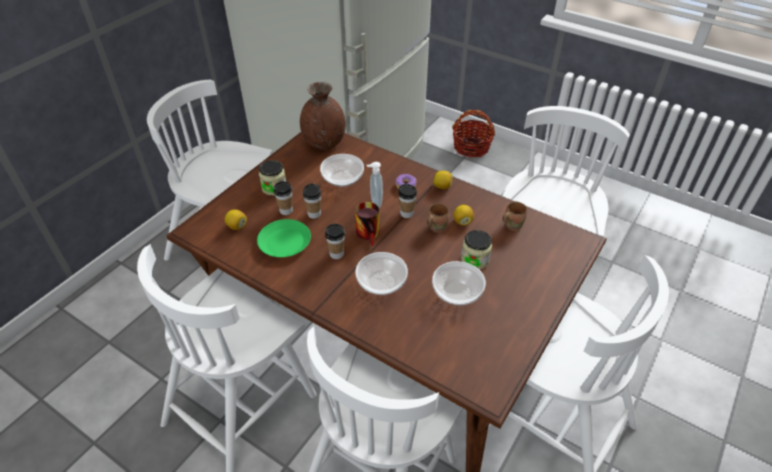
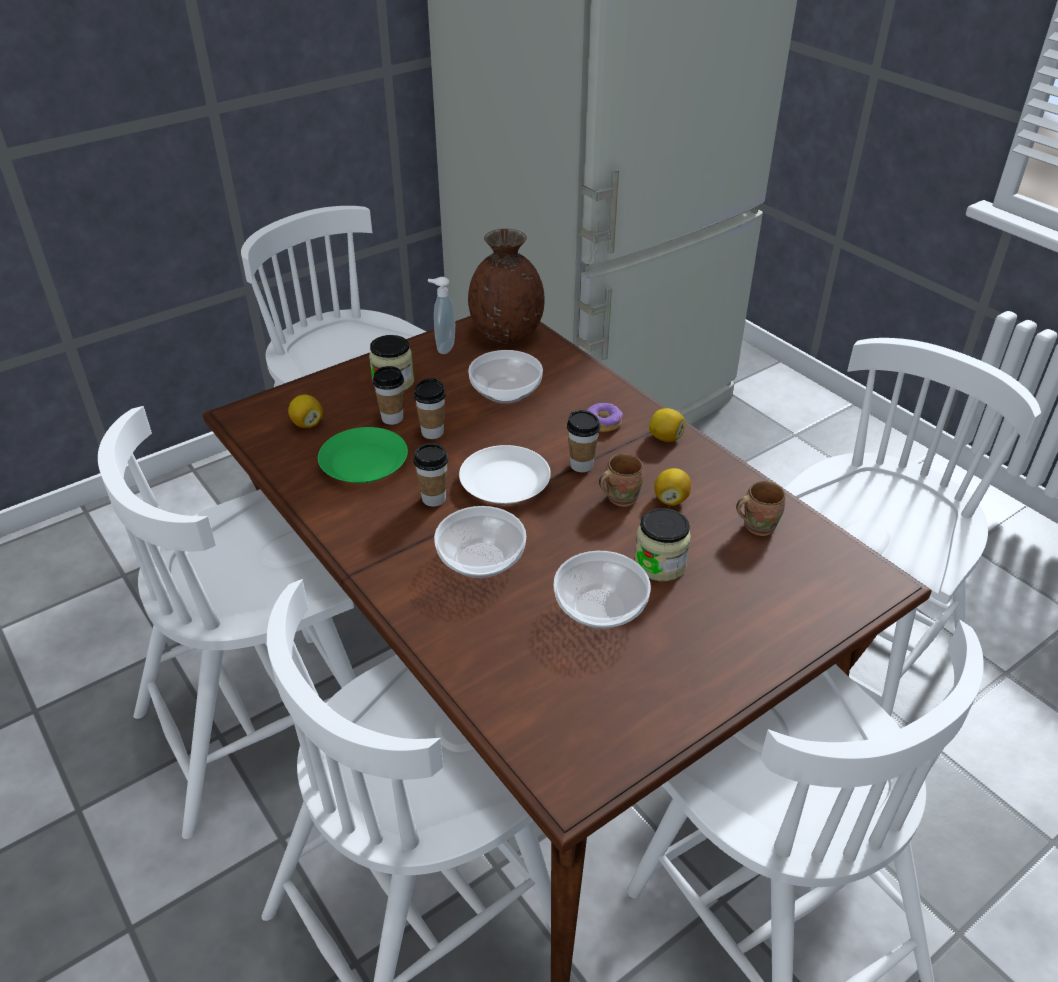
camera: 20 degrees right, 5 degrees down
(370, 234) = (505, 482): mug -> white plate
(375, 202) = (538, 437): soap dispenser -> soap dispenser (444, 347)
(471, 147) = (815, 421): basket -> none

